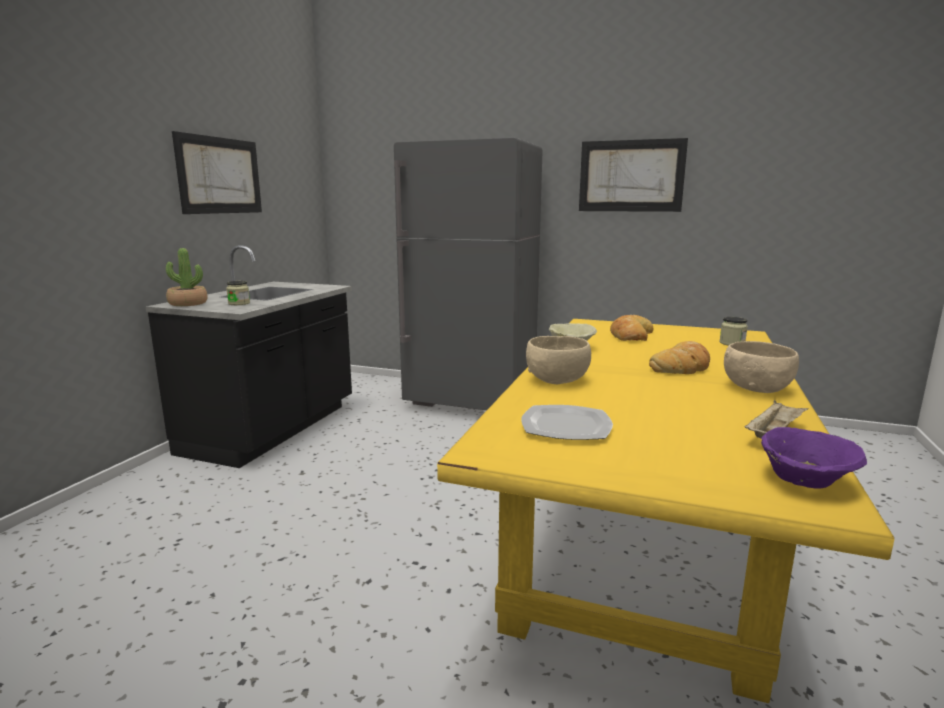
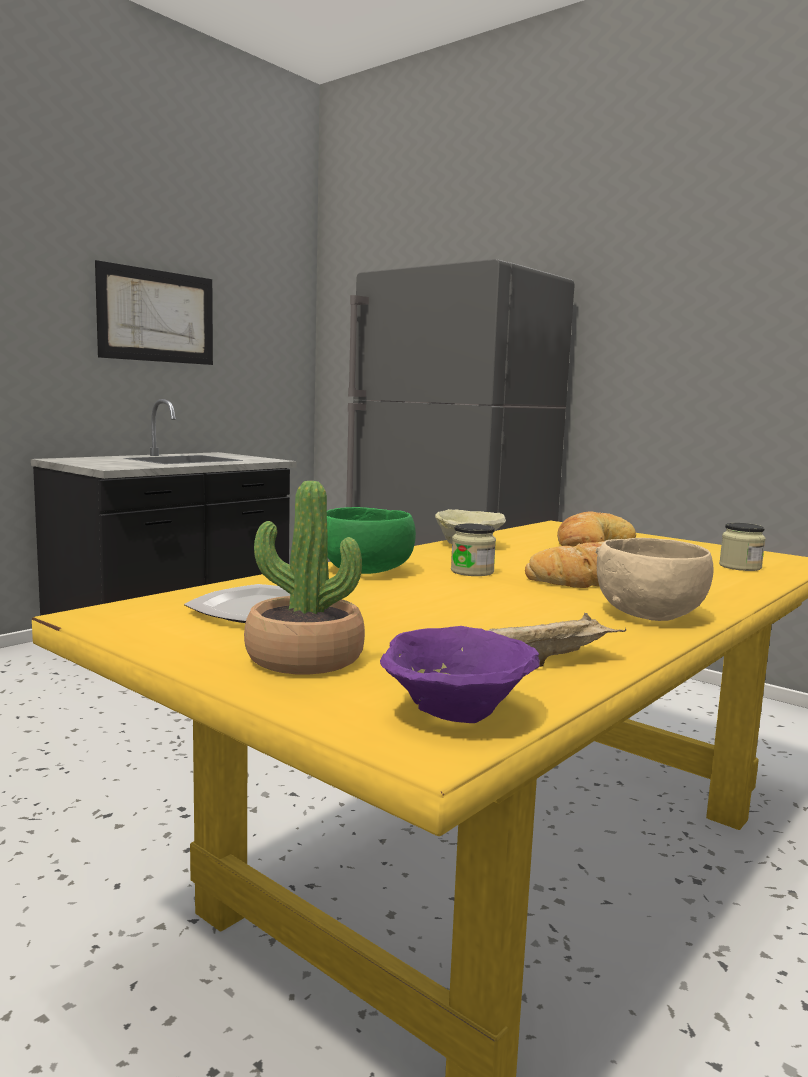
camera: 20 degrees right, 5 degrees down
(188, 303) = (76, 460): potted plant -> potted plant (304, 658)
(239, 303) = (126, 463): jar -> jar (472, 572)
(558, 380) = (367, 570): beige bowl -> green bowl
(631, 176) = (700, 319): picture -> none

